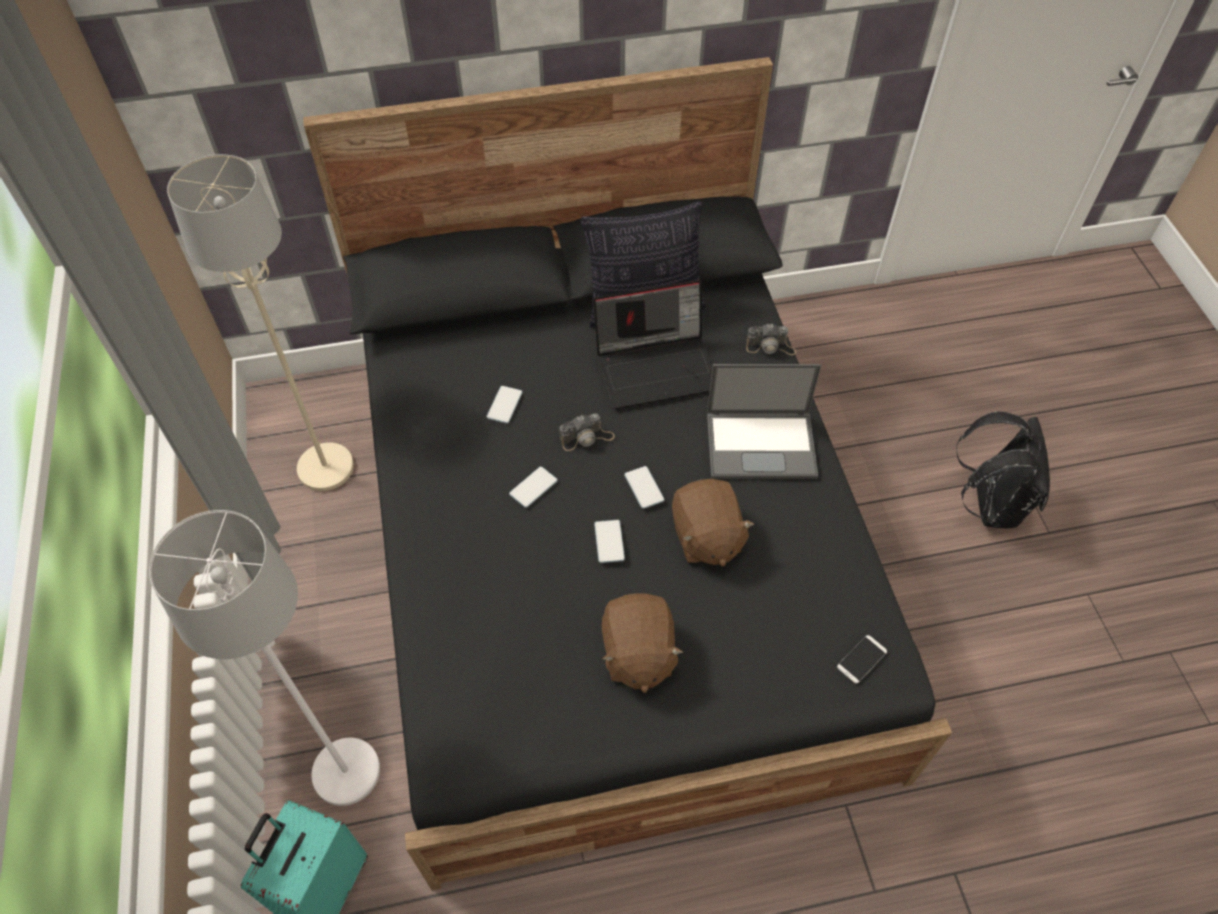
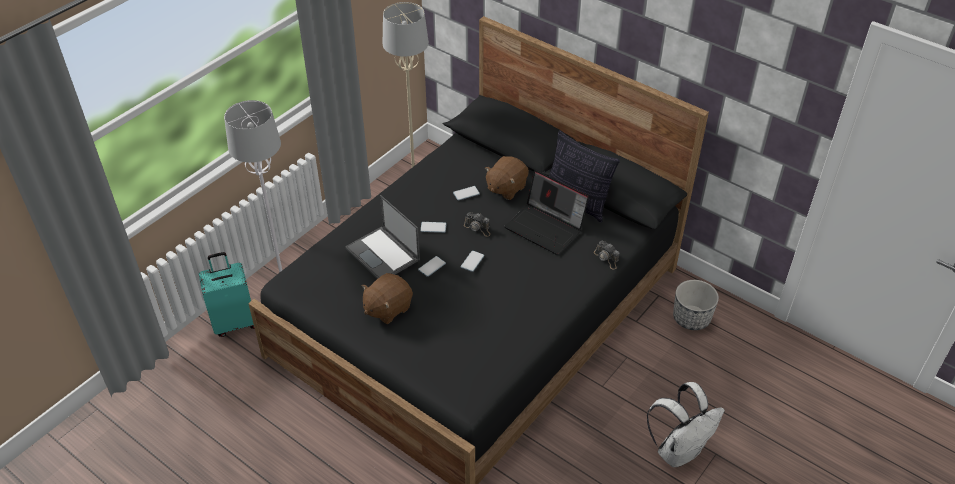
camera: 50 degrees right, 10 degrees down
(706, 537) = (470, 297): brown plush toy -> brown plush toy (506, 188)
(762, 444) = (543, 287): laptop -> laptop (383, 254)
(816, 352) = (691, 318): none -> planter
(861, 659) = (461, 385): phone -> none
(990, 504) = (679, 450): black backpack -> white backpack

